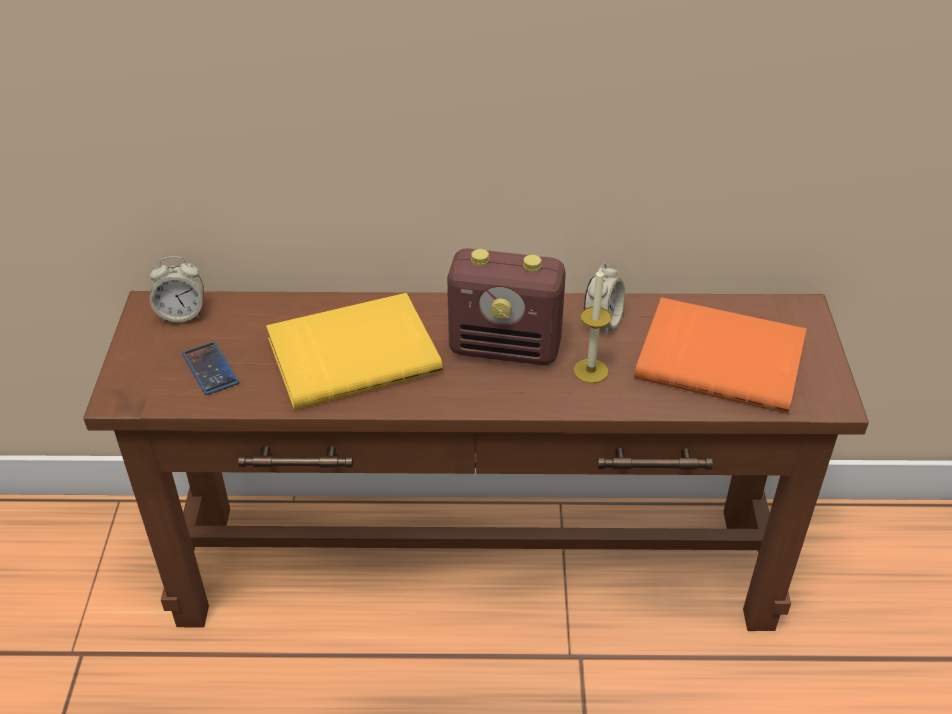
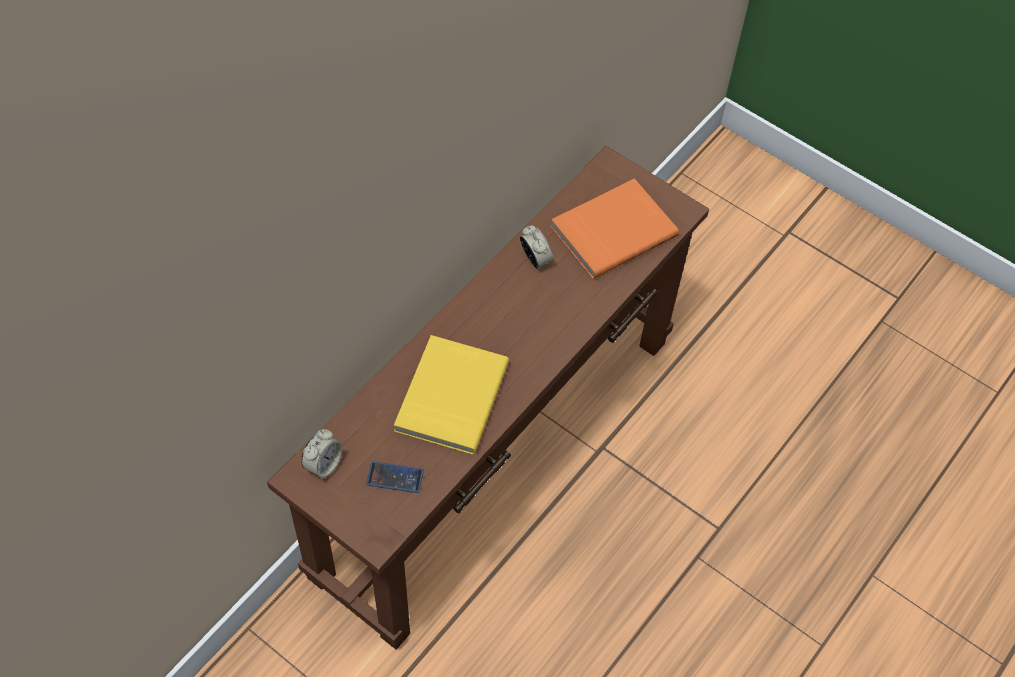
camera: 55 degrees left, 15 degrees up
(506, 348) = (515, 319): radio -> none
(590, 371) = (569, 294): candle -> none

